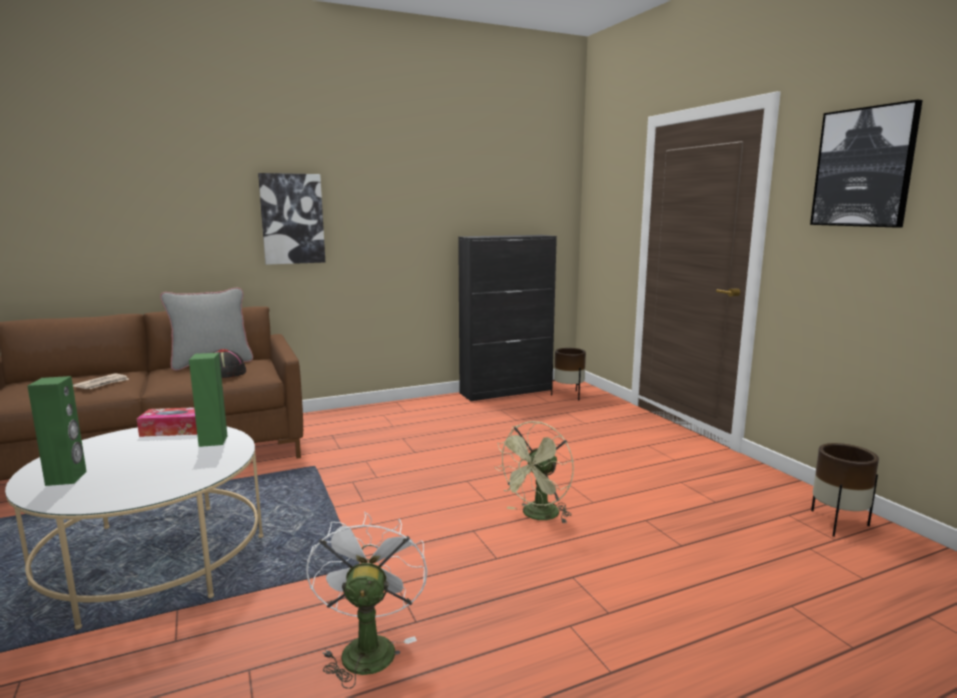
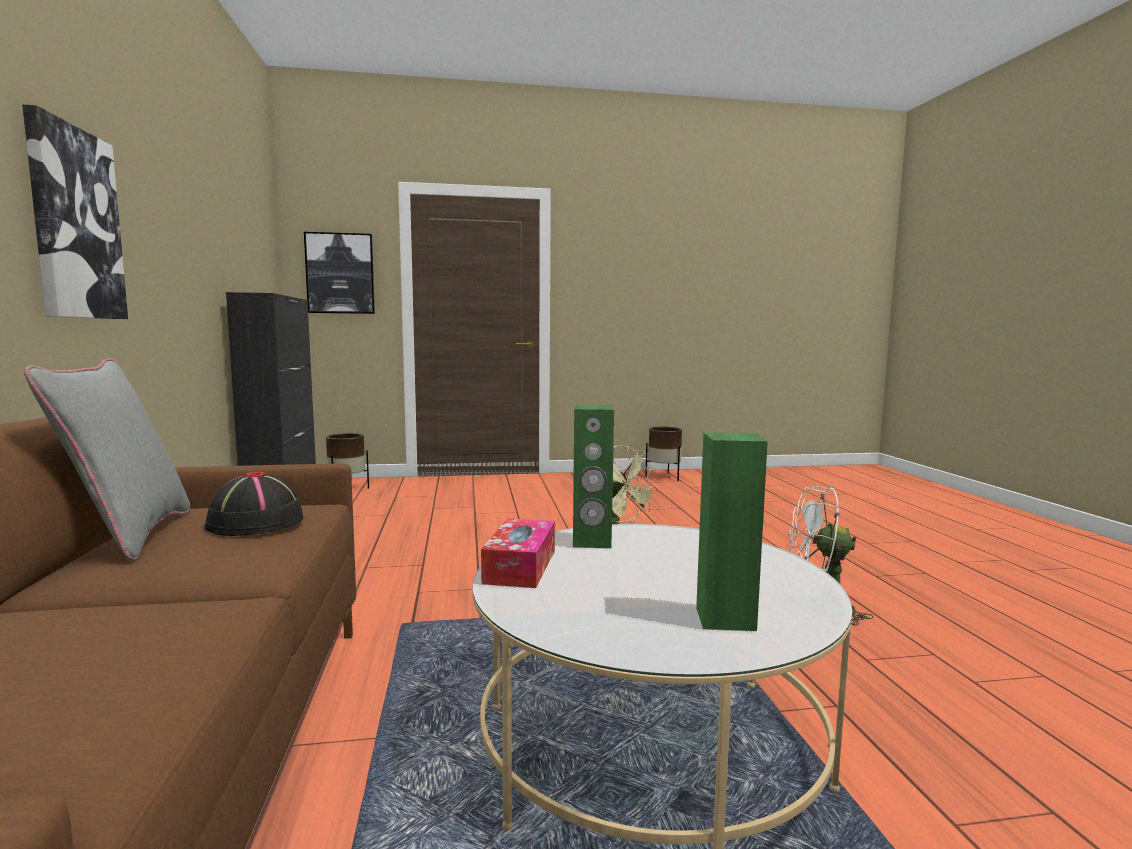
camera: 75 degrees left, 5 degrees down
(103, 384) = (122, 627): newspaper -> none
(864, 167) = (622, 251): picture -> picture (340, 273)

